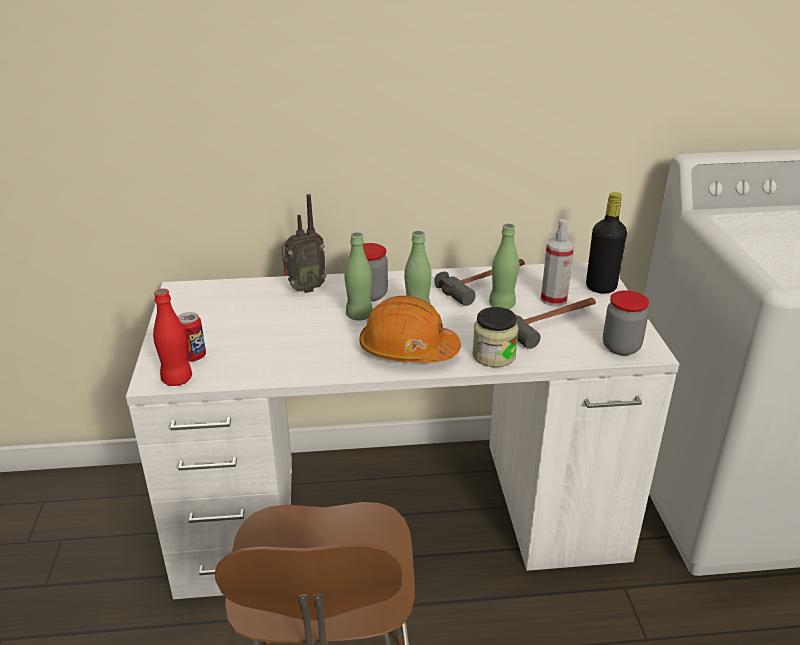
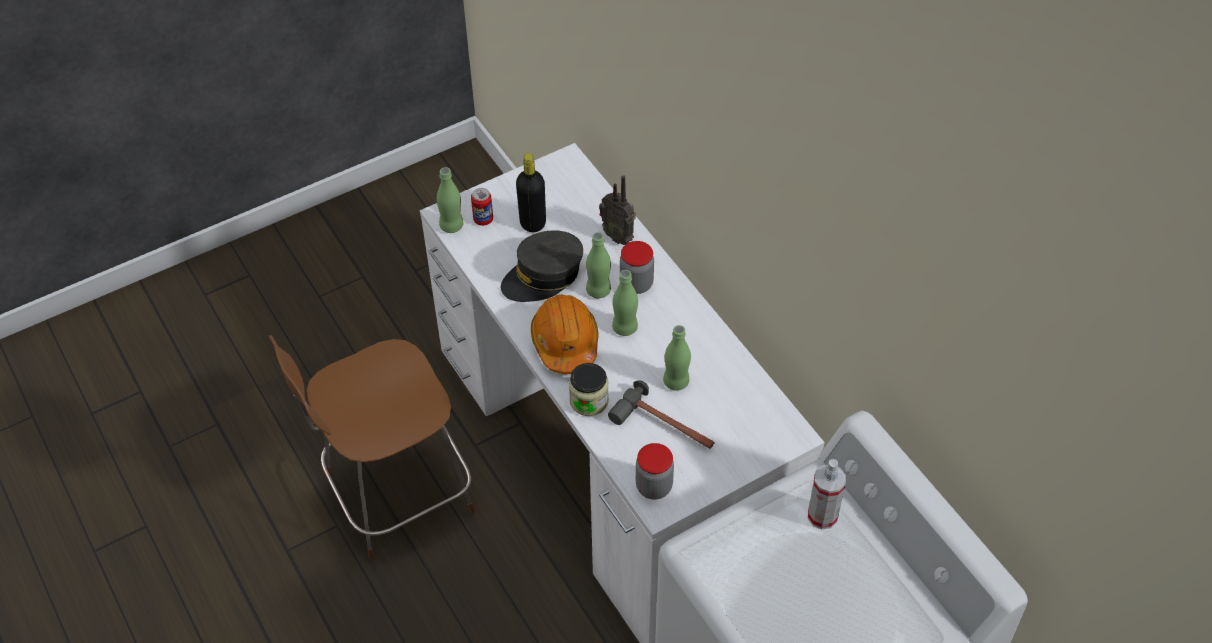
camera: 65 degrees right, 20 degrees up
(177, 379) = (451, 226): red bottle -> green bottle
(310, 340) = (543, 276): none -> grey cap
(485, 283) = (709, 358): hammer -> none
(554, 299) = (711, 417): spray bottle -> spray bottle (822, 516)
(601, 287) = (758, 449): black bottle -> black bottle (533, 223)

